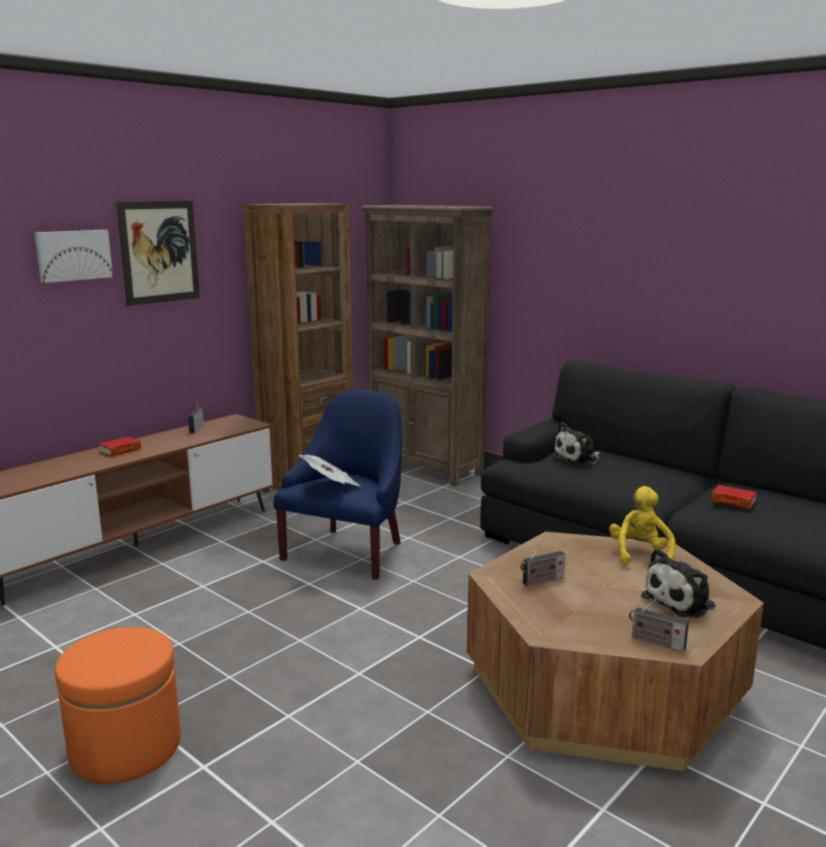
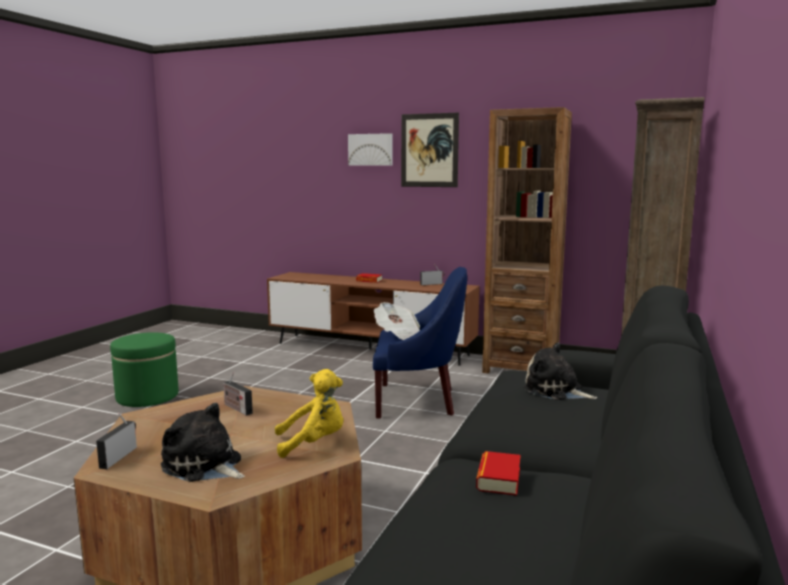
camera: 70 degrees right, 5 degrees down
(126, 747) = (147, 396): orange ottoman -> green ottoman

